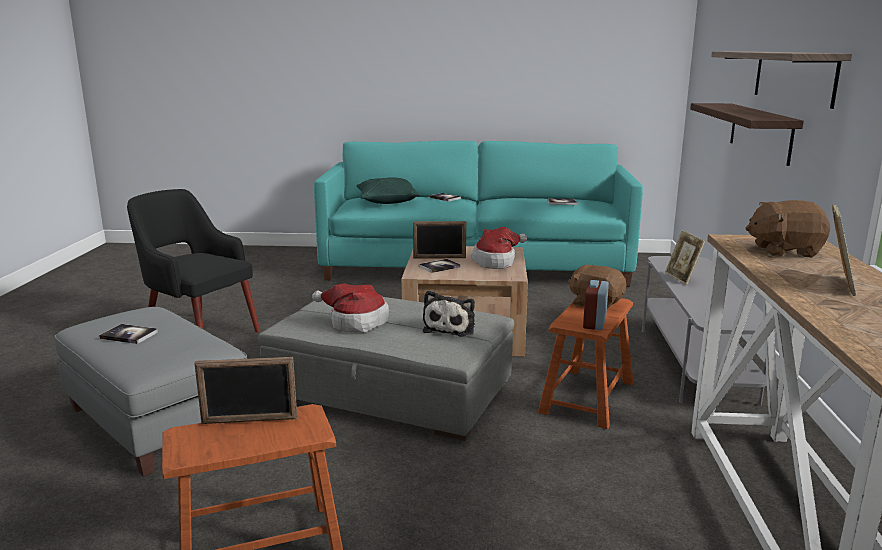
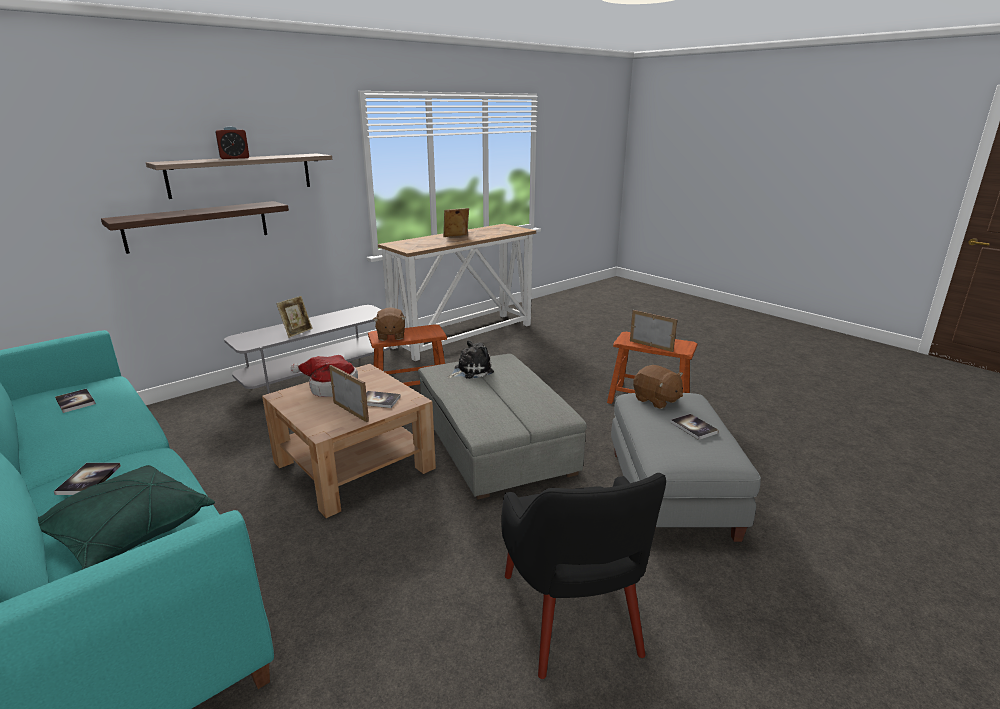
camera: 135 degrees left, 5 degrees up
(355, 322) = (518, 395): hat -> none
(594, 323) = (425, 329): alarm clock -> alarm clock (234, 158)
(784, 251) = (419, 244): brown plush toy -> brown plush toy (656, 400)

